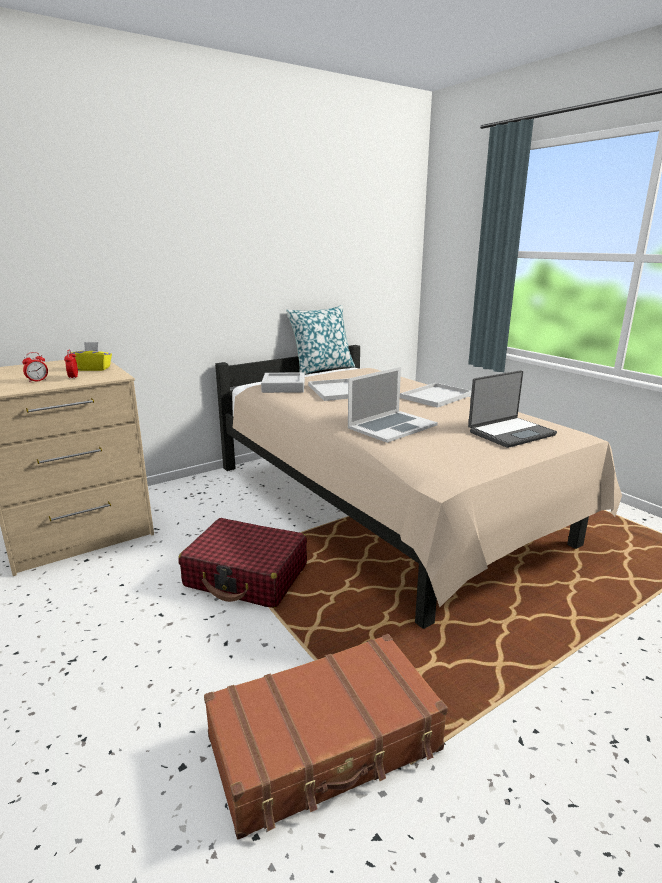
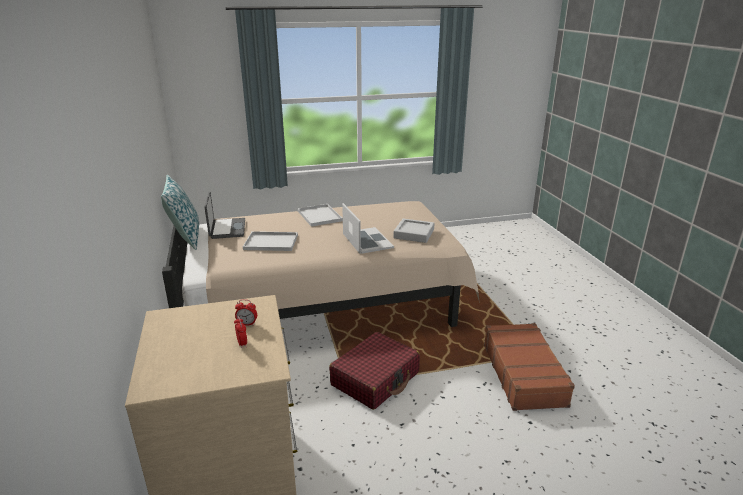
camera: 70 degrees left, 5 degrees up
(93, 369) = (216, 314): yellow tissue box -> none
(283, 387) = (233, 260): grey tray -> grey tray (414, 234)
(510, 433) = (401, 215): laptop -> laptop (226, 229)

